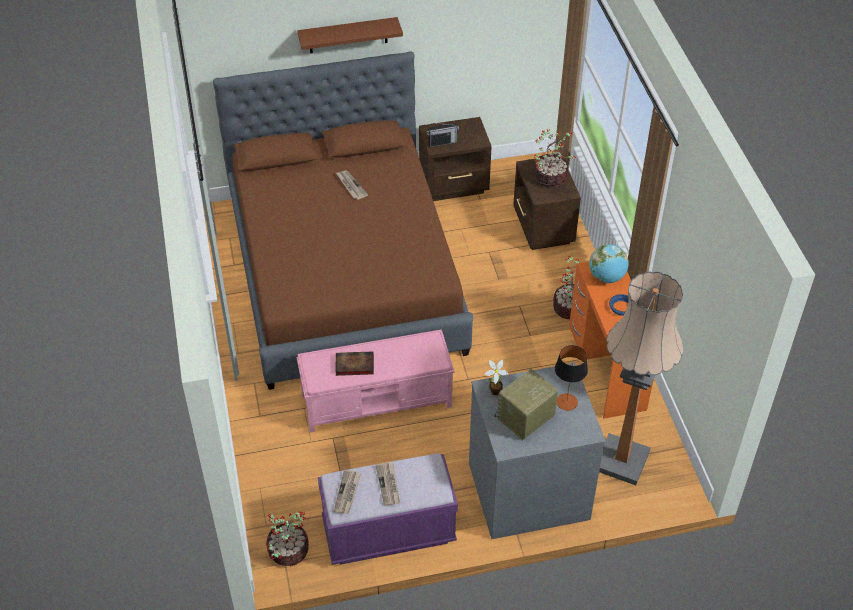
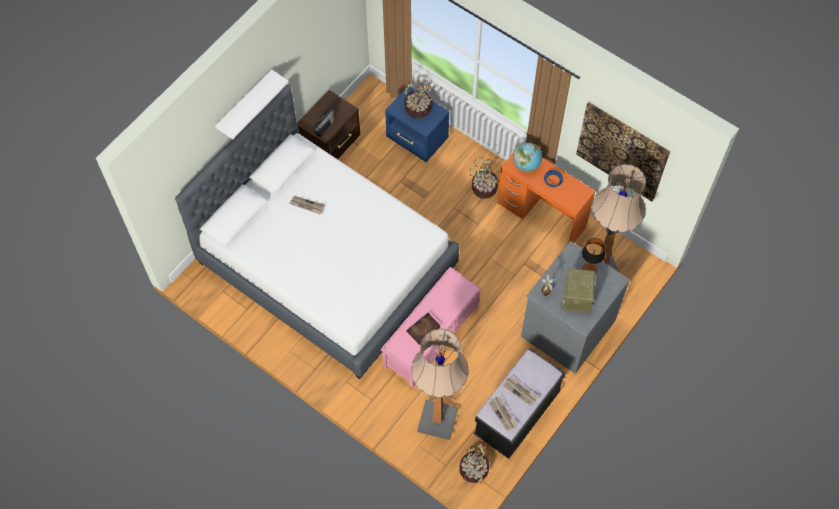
camera: 40 degrees left, 15 degrees up
(302, 479) = (437, 420): none -> floor lamp
(345, 275) = (327, 263): brown bed -> white bed
(348, 35) = (245, 104): brown shelf -> white shelf
(388, 532) = (517, 413): purple bench -> black bench
(542, 229) = (417, 140): brown nightstand -> blue nightstand
(701, 291) = (622, 151): none -> picture

